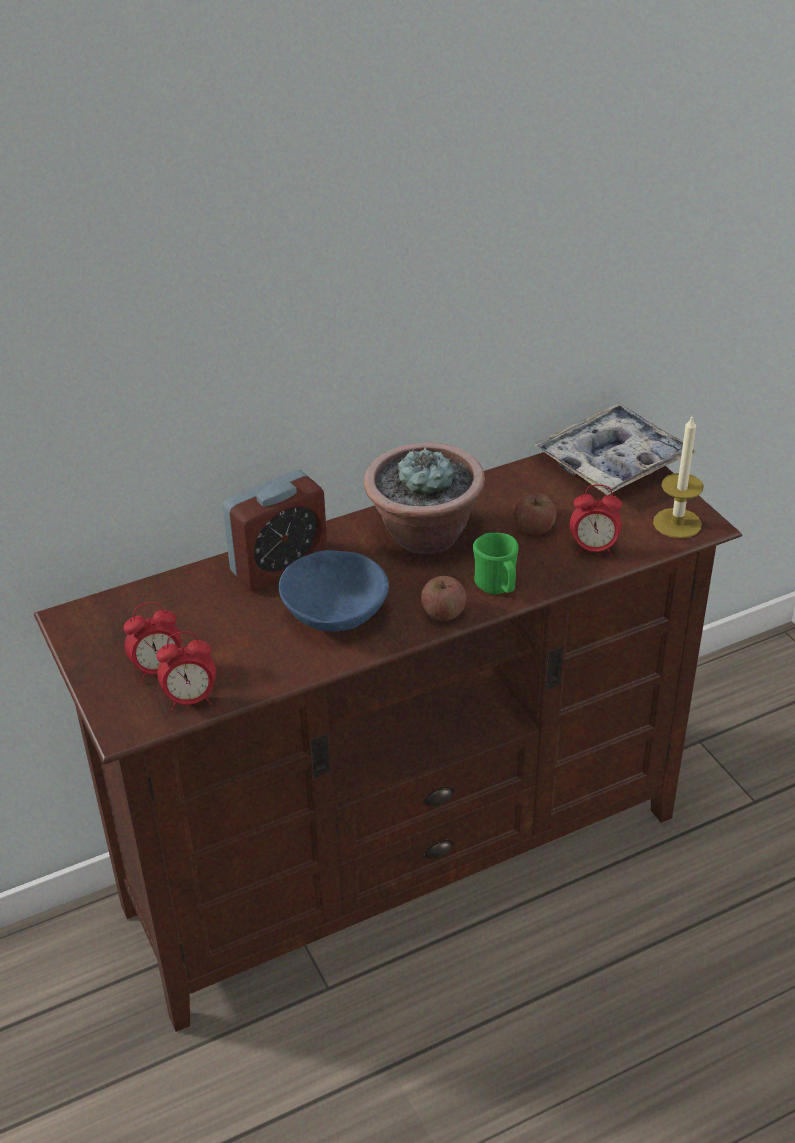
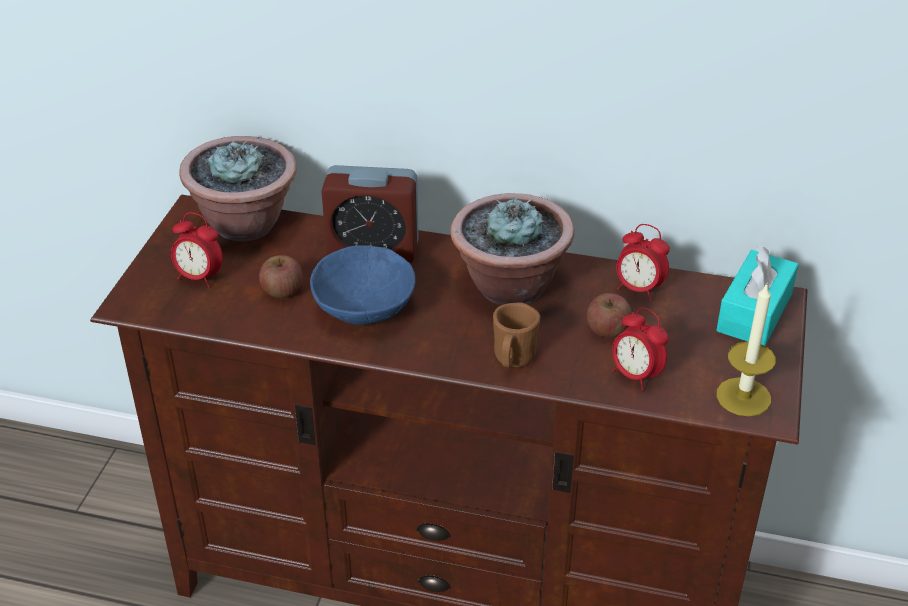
camera: 40 degrees right, 0 degrees up
(136, 604) = (245, 223): none -> potted plant
(190, 699) = (191, 310): alarm clock -> alarm clock (638, 289)
(443, 613) = (444, 354): apple -> apple (282, 291)
(497, 587) = (512, 360): green mug -> brown mug
(612, 461) = (754, 312): tray -> turquoise tissue box

